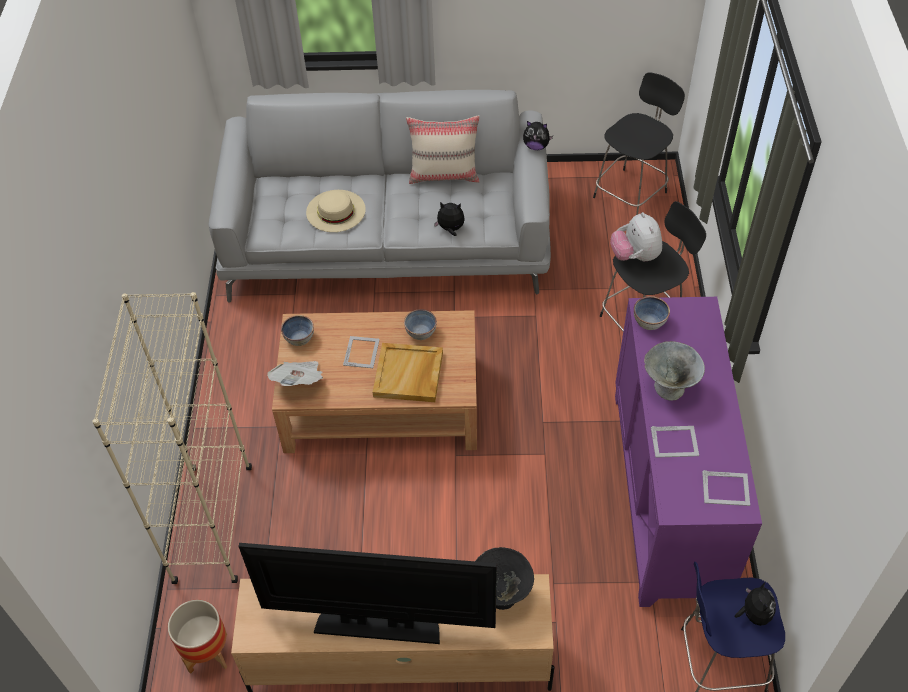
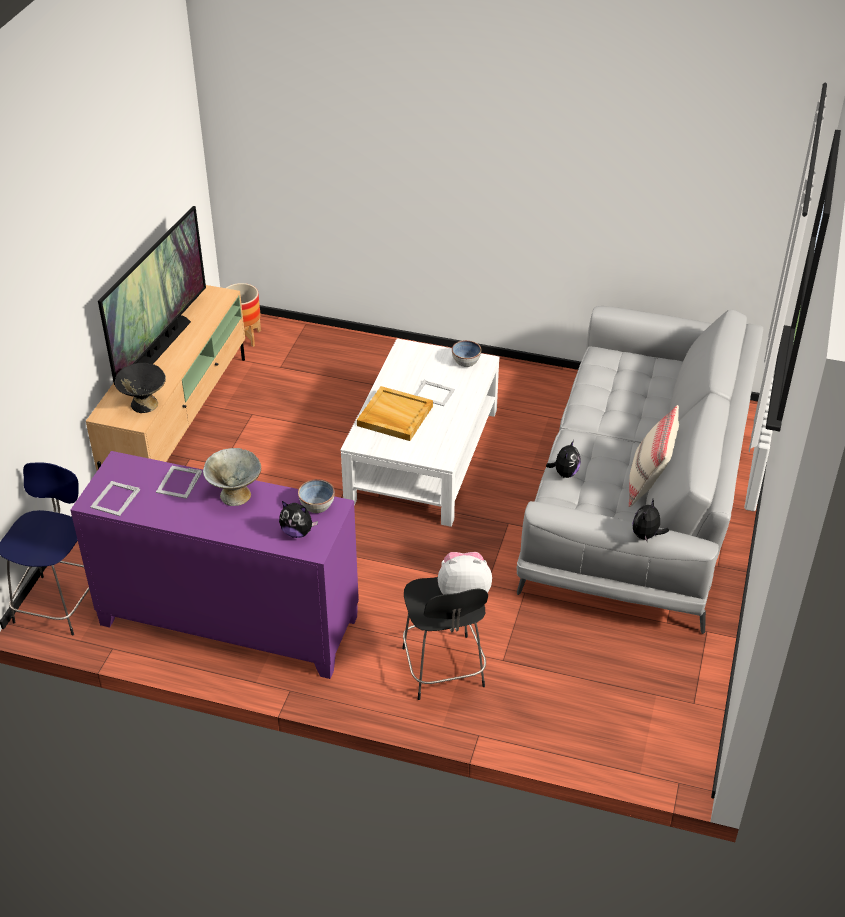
camera: 105 degrees right, 10 degrees down
(213, 524) = (349, 349): beige bookcase -> none
(299, 381) = (418, 355): newspaper -> none
(335, 211) = (616, 399): beige hat -> none
(383, 403) = (423, 456): brown coffee table -> white coffee table
(420, 332) = (440, 432): bowl -> none
(631, 193) = (655, 726): black stool -> none
(753, 614) = (36, 546): plush toy -> plush toy (297, 532)

